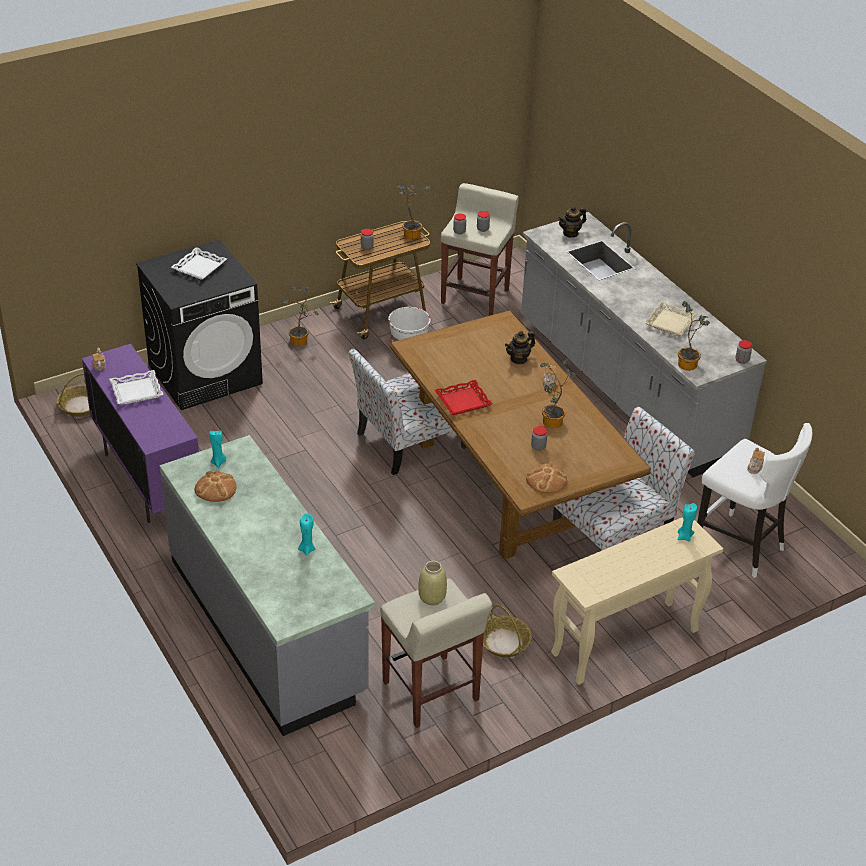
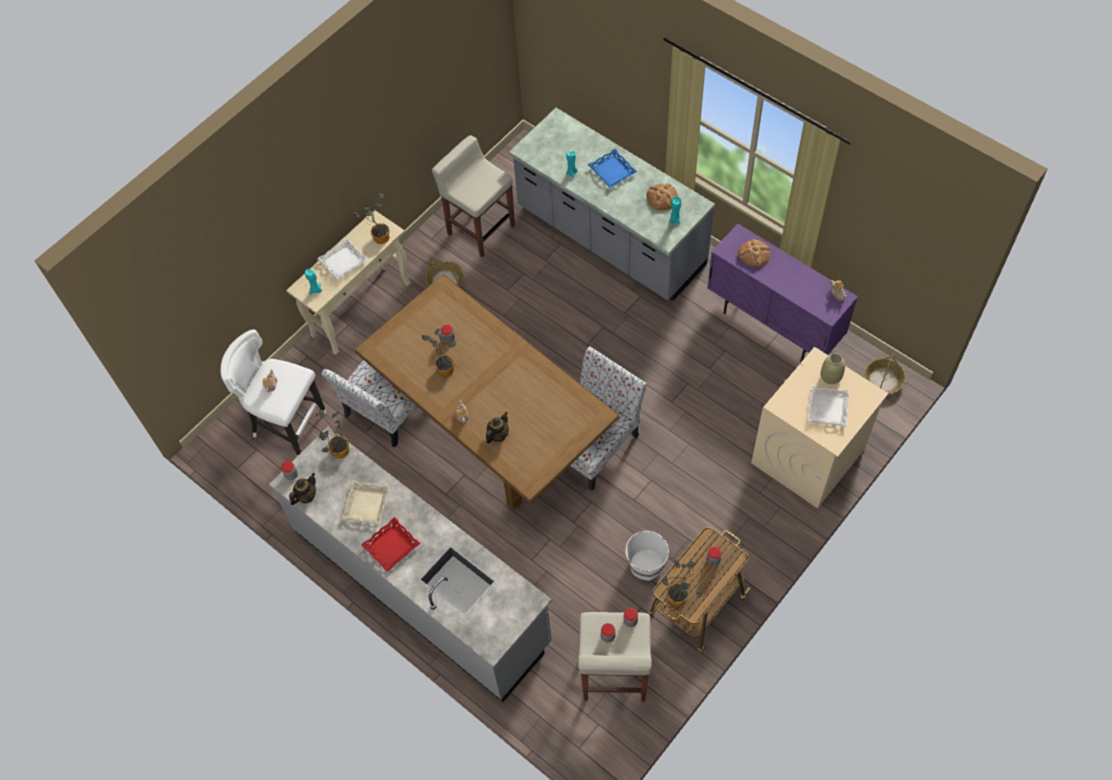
camera: 165 degrees right, 20 degrees up
(136, 391) = (788, 277): white tray -> white tray (343, 261)
(205, 374) = (807, 456): black washing machine -> beige washing machine
(254, 536) = (612, 171): none -> blue tray
(301, 342) = (749, 532): potted plant -> potted plant (379, 237)
(431, 597) = (480, 191): beige vase -> beige vase (831, 376)
(463, 402) = (526, 366): red tray -> red tray (391, 546)
(546, 480) = (432, 308): bread -> bread (754, 254)
(570, 233) = (500, 616): teapot -> teapot (306, 496)

